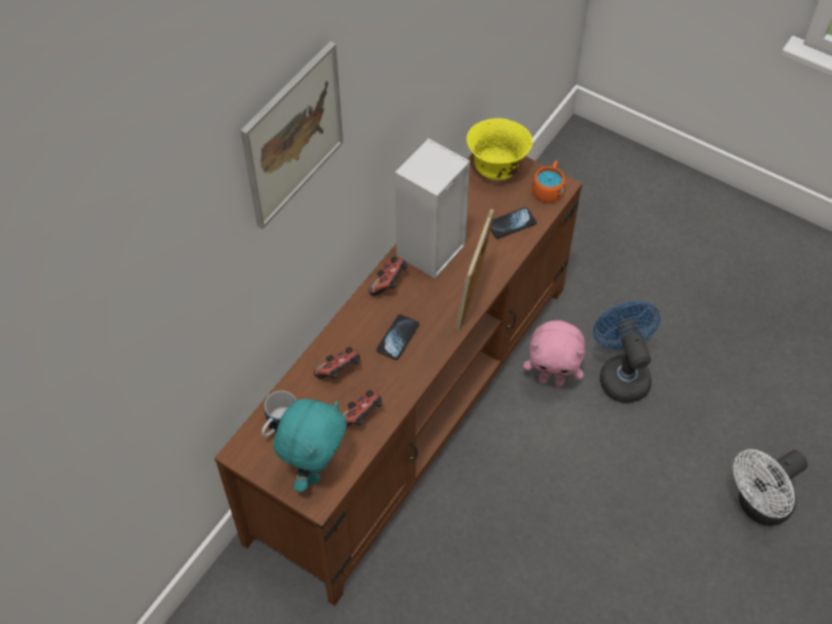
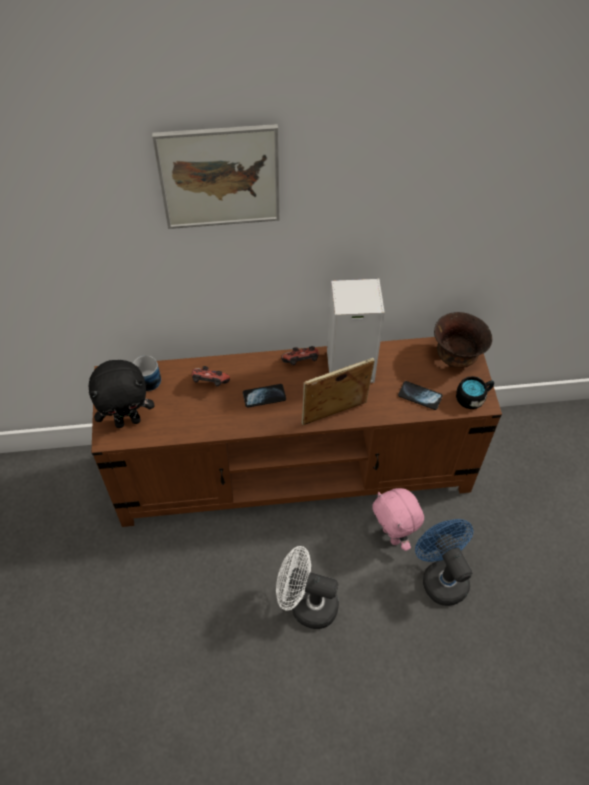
camera: 50 degrees right, 0 degrees up
(315, 469) = (128, 421): turquoise plush toy -> black plush toy
(361, 416) = (187, 418): game controller -> none
(496, 169) = (456, 357): yellow bowl -> brown bowl
(548, 189) = (473, 397): orange mug -> black mug
(621, 373) = (441, 576): blue fan -> blue fan turned 60 degrees counterclockwise
(758, 506) = (420, 750): white fan -> white fan (306, 604)

